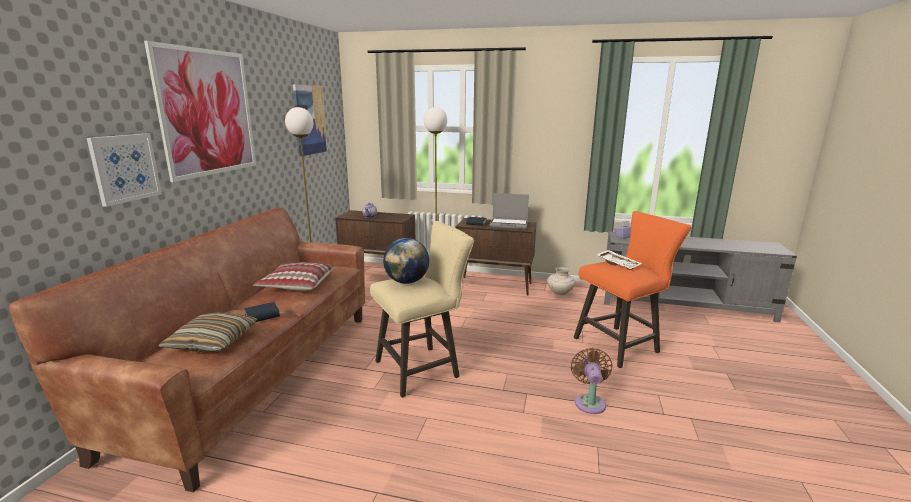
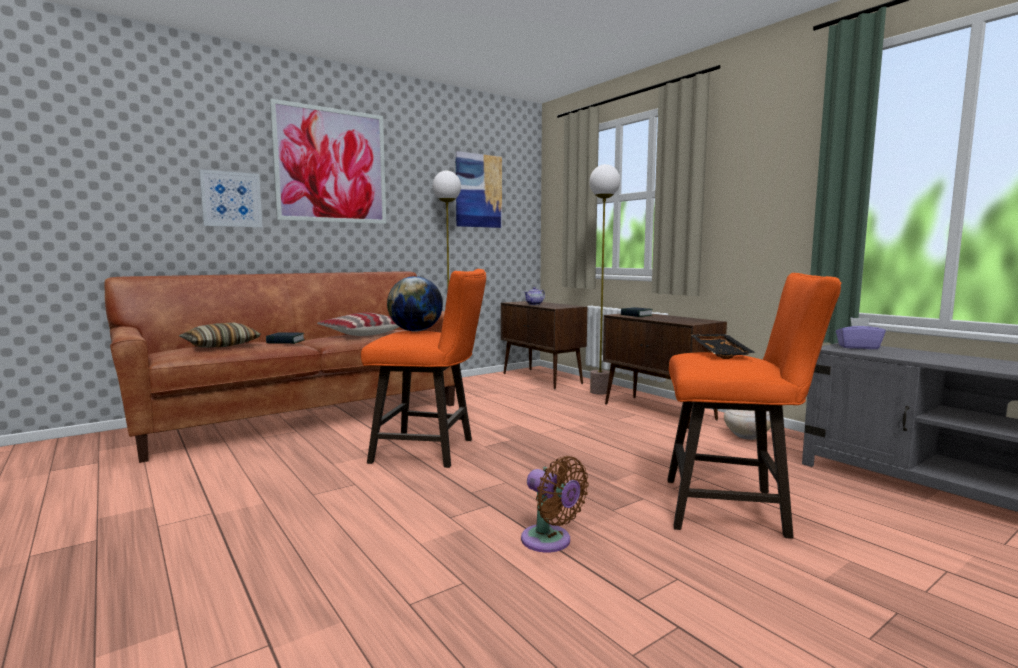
camera: 40 degrees right, 10 degrees down
(423, 368) = (431, 451): beige stool -> orange stool
(509, 224) = (678, 319): laptop -> none
(589, 402) = (550, 541): brown fan -> brown fan turned 90 degrees clockwise
(618, 264) = (721, 353): white tray -> black tray

